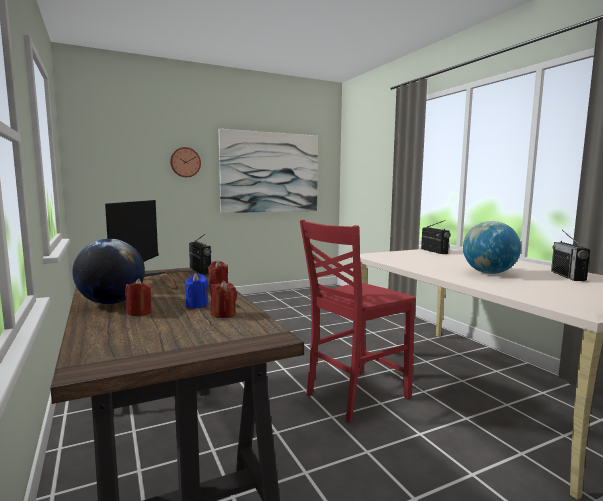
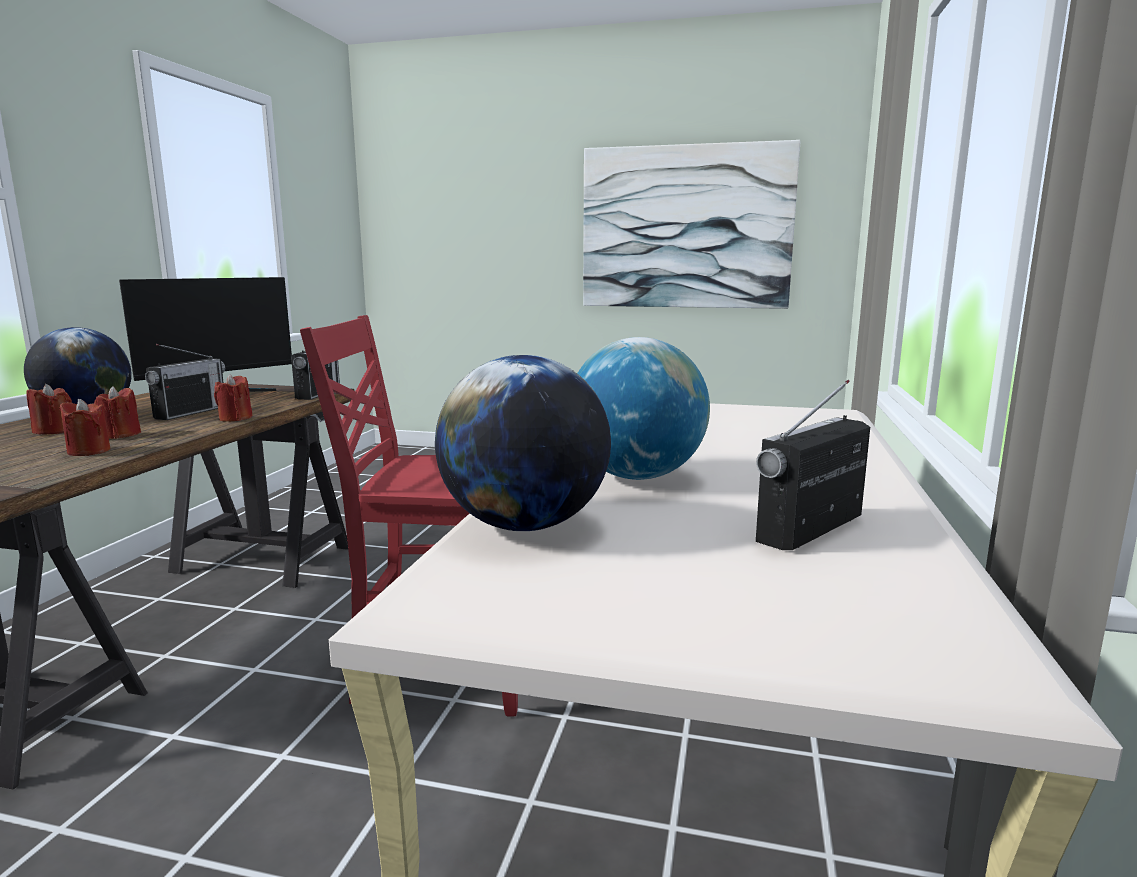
camera: 40 degrees right, 5 degrees up
(185, 162) = (527, 215): wall clock -> none
(197, 305) = (120, 435): blue candle -> red candle
(434, 251) = (768, 415): radio -> radio (191, 412)
(528, 289) = (524, 525): none -> globe

